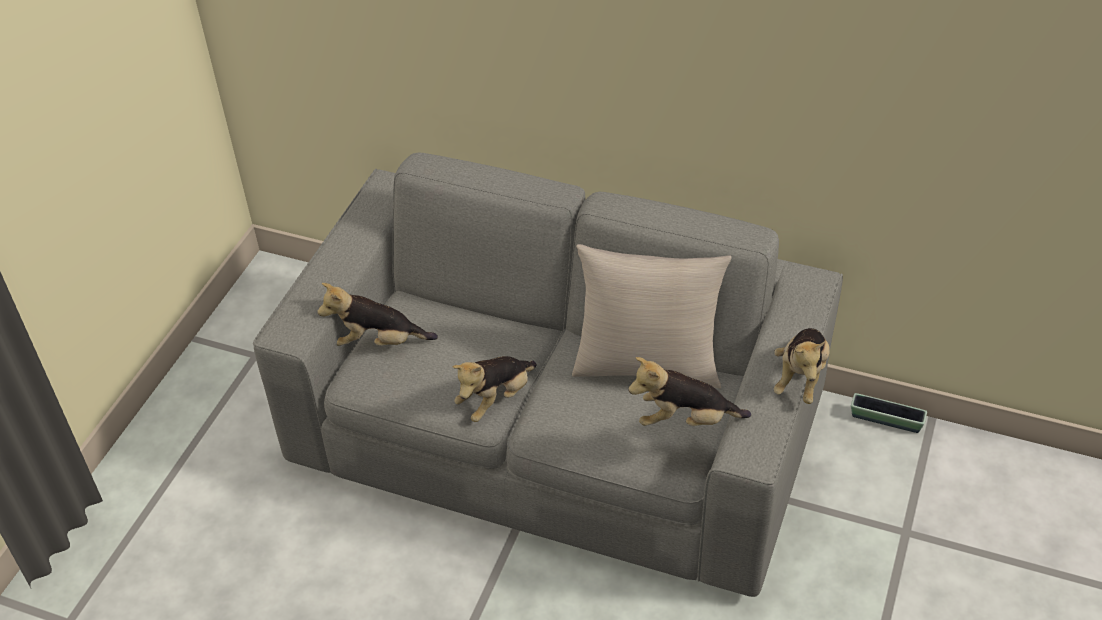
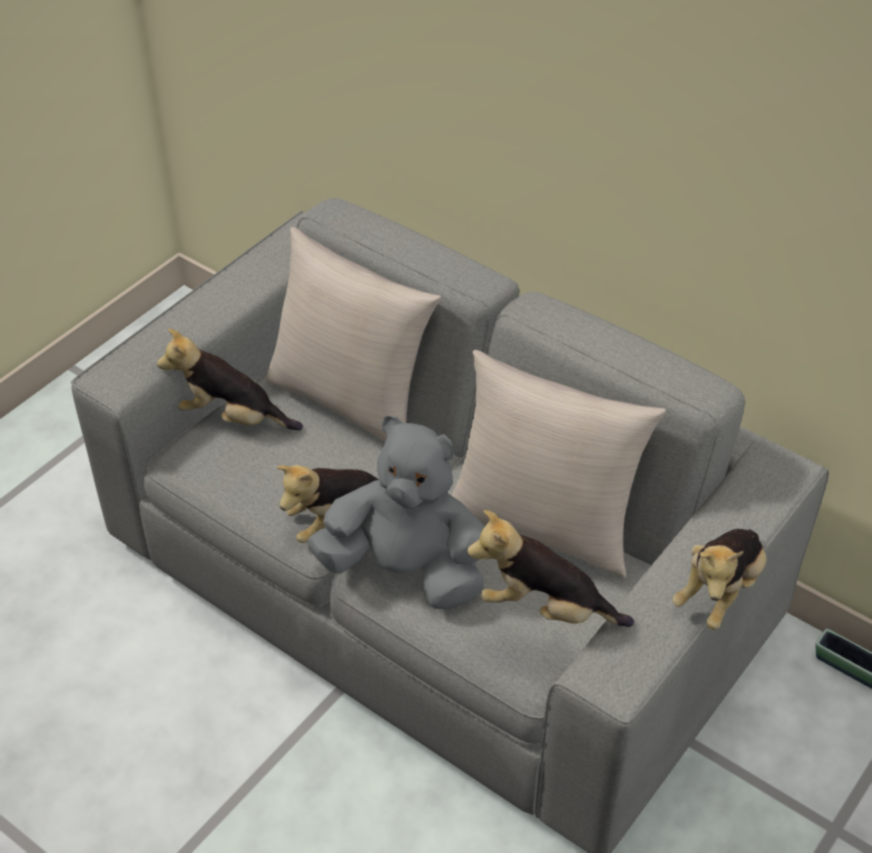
camera: 15 degrees right, 0 degrees up
(465, 307) = (351, 401): none -> beige pillow
(561, 422) = (406, 570): none -> grey plush toy

